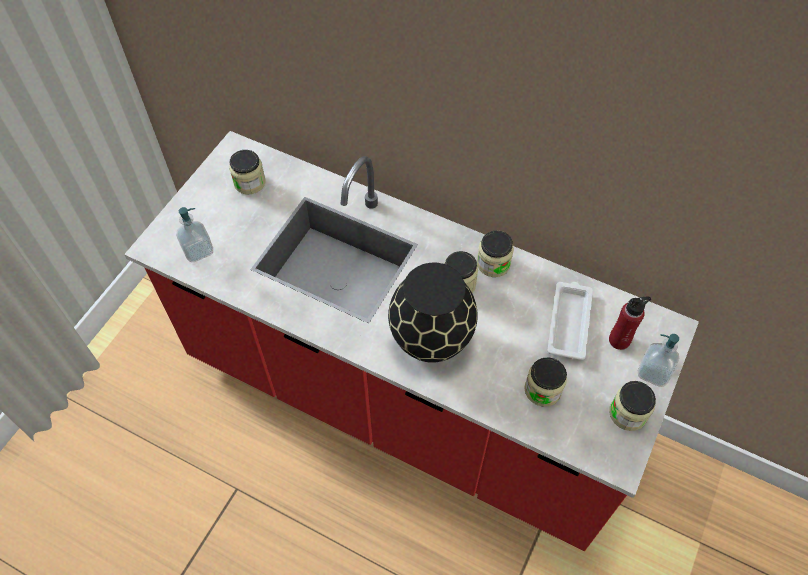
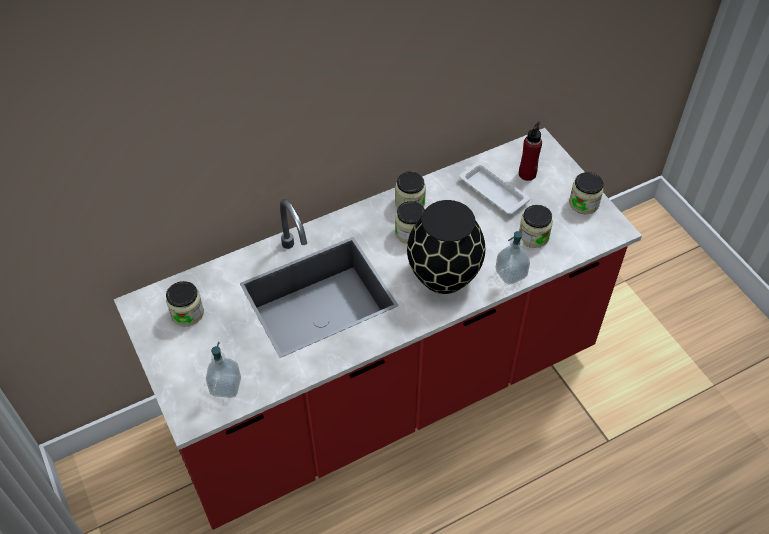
camera: 55 degrees left, 5 degrees down
(653, 372) = (564, 172): soap dispenser -> soap dispenser (511, 273)

